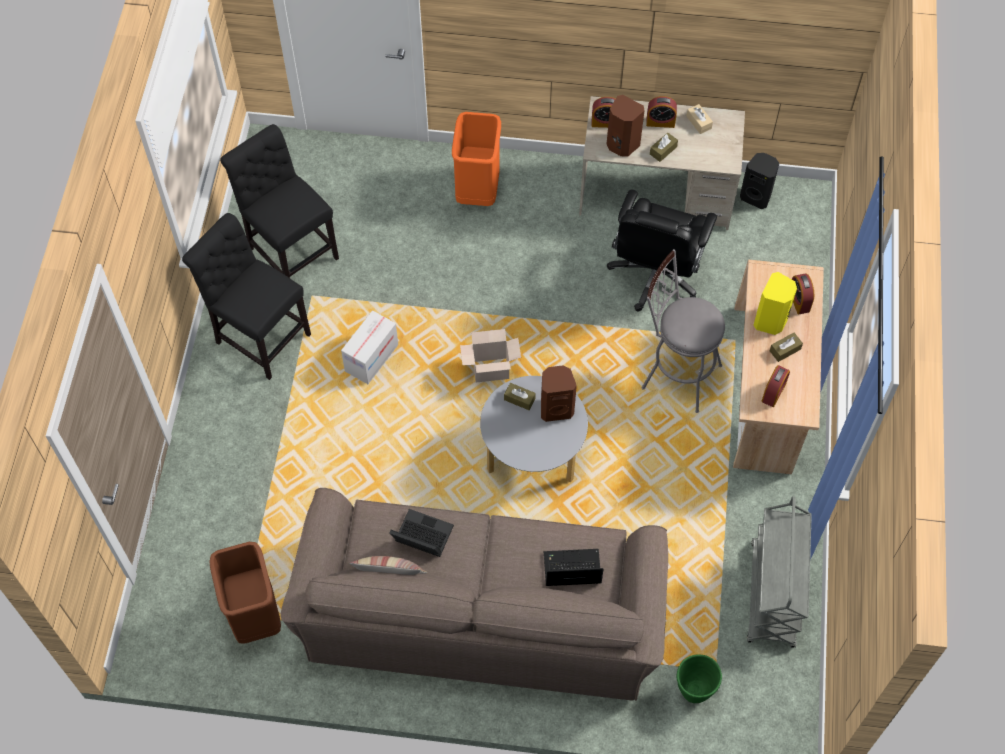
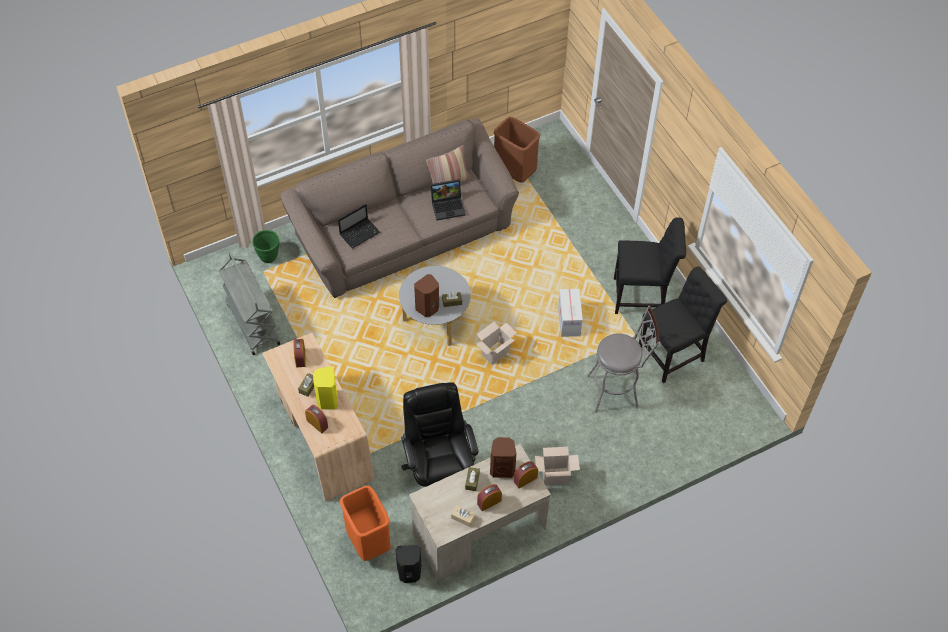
camera: 145 degrees right, 5 degrees down
(290, 251) = (674, 354): black chair -> black chair turned 45 degrees counterclockwise
(478, 190) = (597, 462): orange trash can -> orange trash can (368, 541)
(532, 202) = (556, 475): none -> cardboard box
(675, 373) = (384, 414): grey stool -> grey stool (617, 391)

